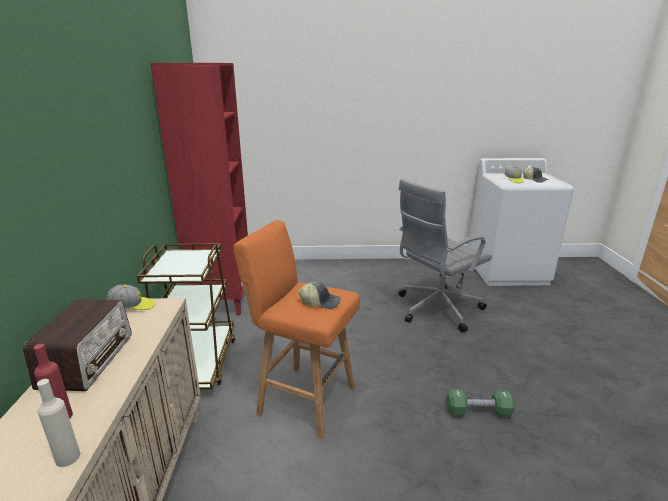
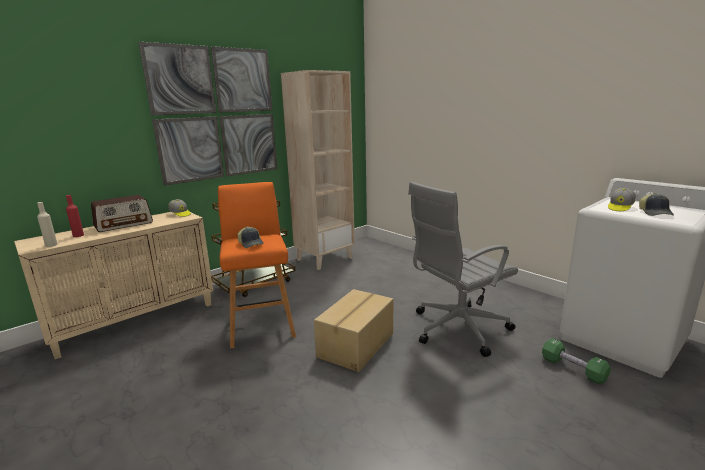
camera: 50 degrees right, 5 degrees down
(111, 133) = (217, 114): none -> picture
(222, 300) = (324, 259): red bookcase -> beige bookcase
(407, 360) = (357, 345): none -> cardboard box
(436, 309) = (457, 329): grey office chair -> grey office chair turned 45 degrees counterclockwise
(478, 411) = (333, 403): green dumbbell -> green dumbbell (573, 369)

